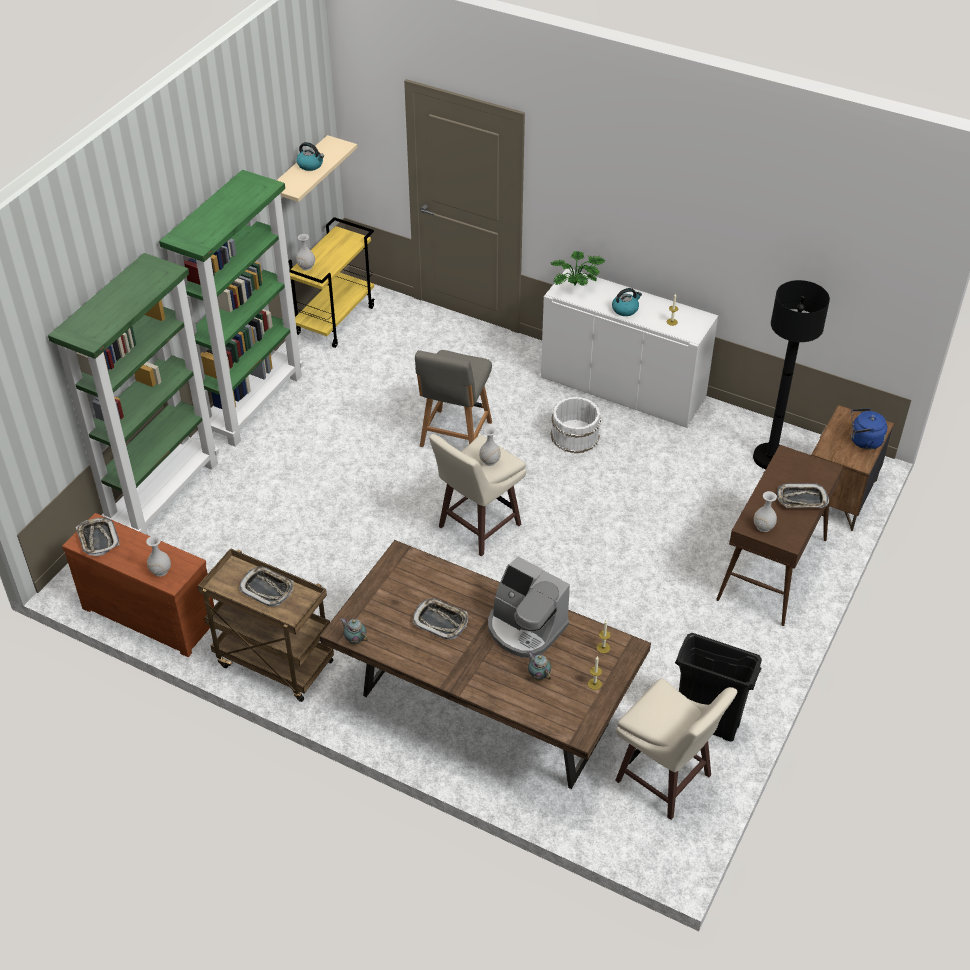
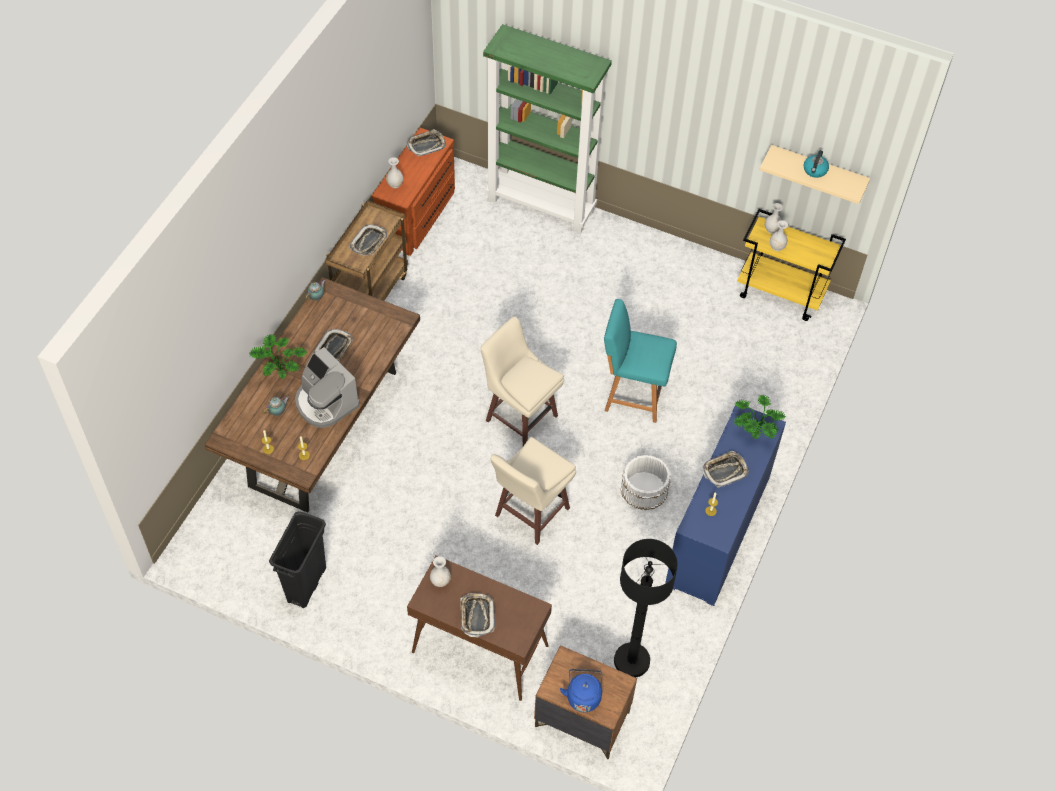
camera: 85 degrees right, 10 degrees up
(252, 403) = (657, 247): green bookcase -> none
(455, 436) = (633, 395): grey chair -> turquoise chair
(468, 675) = (280, 368): none -> potted plant
(490, 461) = (526, 381): white vase -> white vase (777, 247)
(525, 628) = (325, 403): coffee machine -> coffee machine turned 75 degrees counterclockwise
(622, 388) = (718, 531): white cabinet -> blue cabinet
(625, 309) = (725, 471): kettle -> tray
(665, 780) = (252, 551): beige stool -> beige stool (530, 513)

